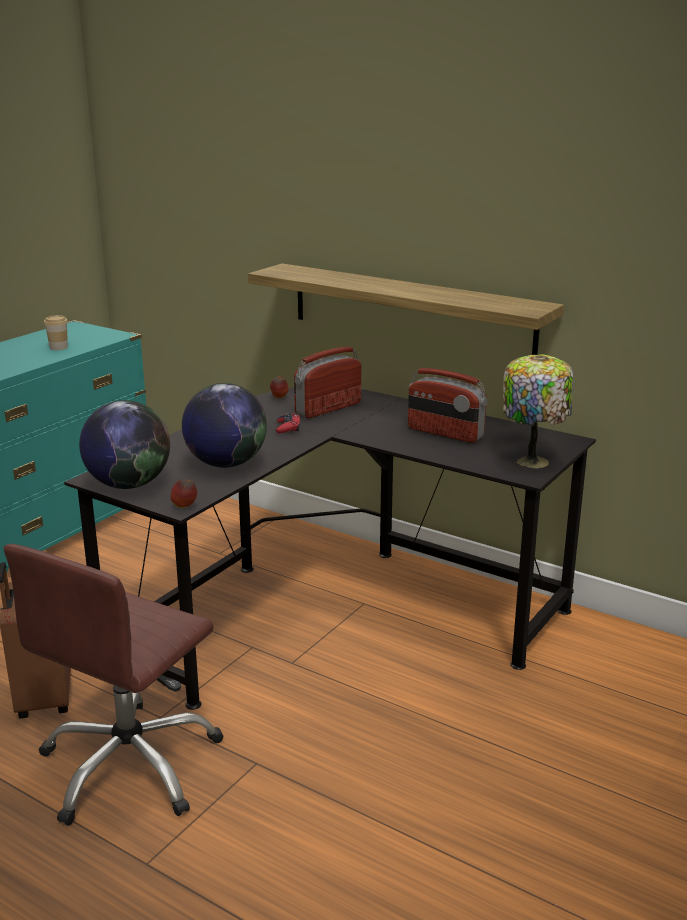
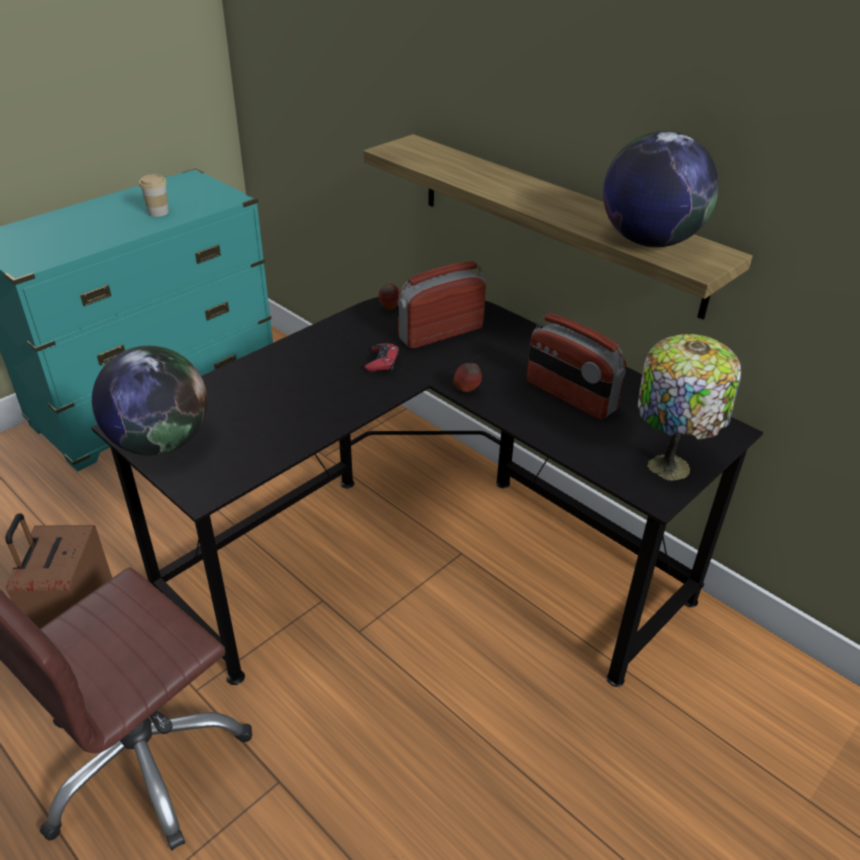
camera: 10 degrees right, 15 degrees up
(185, 507) = (209, 494): apple -> apple (467, 390)
(226, 464) = (286, 419): globe -> globe (649, 241)

